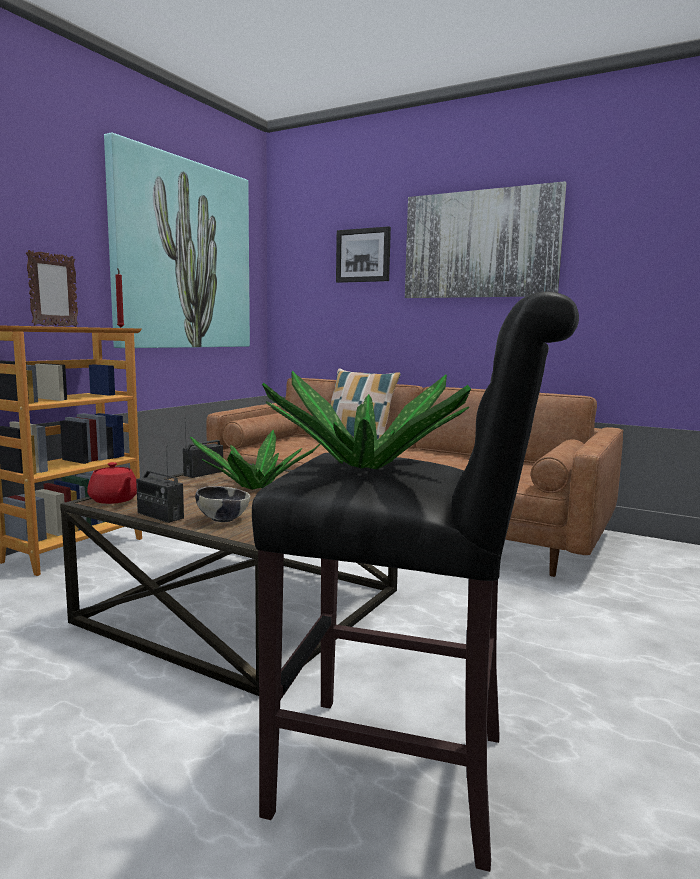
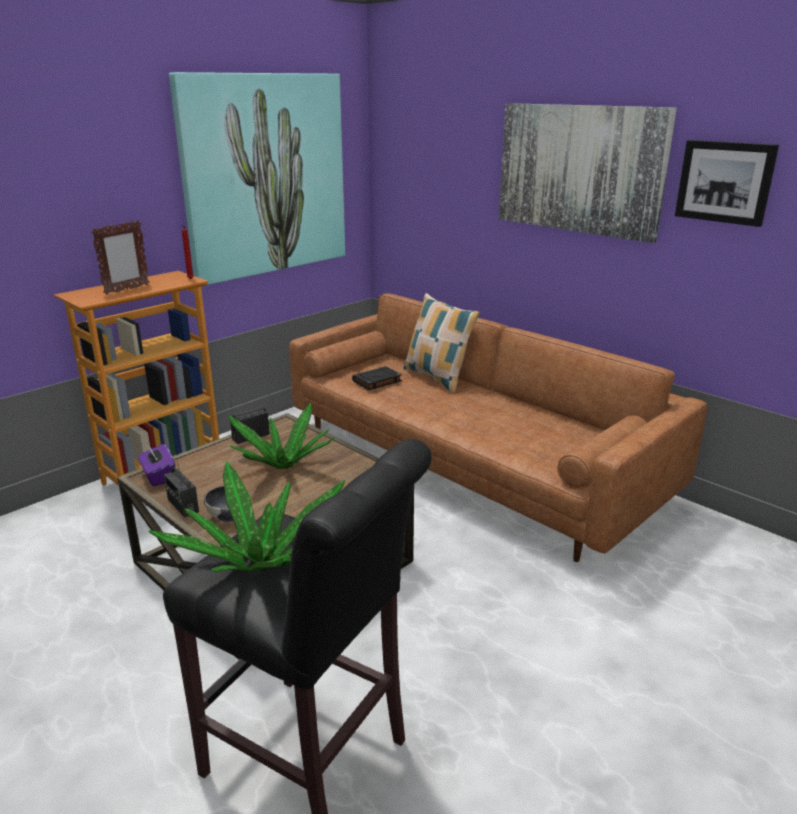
camera: 15 degrees right, 15 degrees up
(114, 500) = (158, 476): red teapot -> purple tissue box
(301, 447) = (376, 381): none -> black book
(363, 255) = (461, 163): picture -> picture (725, 182)

